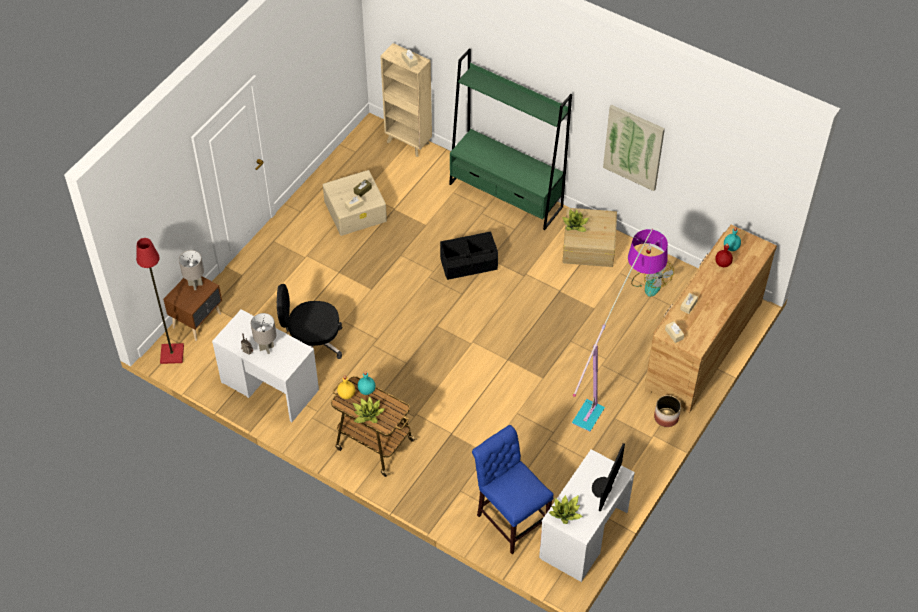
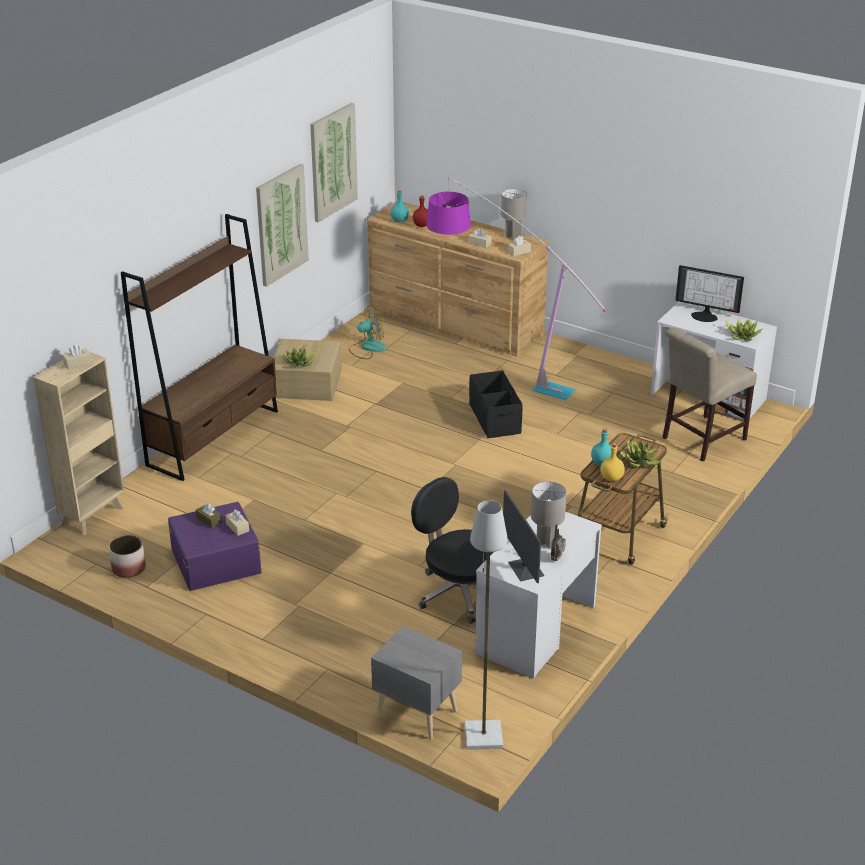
camera: 90 degrees left, 20 degrees down
(171, 354) = (483, 736): red floor lamp -> grey floor lamp
(195, 285) = (402, 650): grey table lamp -> grey table lamp (513, 236)
(198, 321) = (416, 711): brown nightstand -> grey nightstand
(238, 335) = (525, 569): none -> monitor
(312, 343) = (459, 592): black office chair -> black office chair turned 135 degrees clockwise
(356, 211) = (216, 560): beige storage box -> purple storage box
(469, 264) = (327, 465): black storage box -> black storage box (495, 418)
(506, 195) = (214, 437): green bookcase -> brown bookcase
(510, 518) = (700, 440): blue chair -> beige chair
(666, 417) = (550, 346): planter -> planter (128, 568)
(705, 157) = (333, 162): none -> picture

